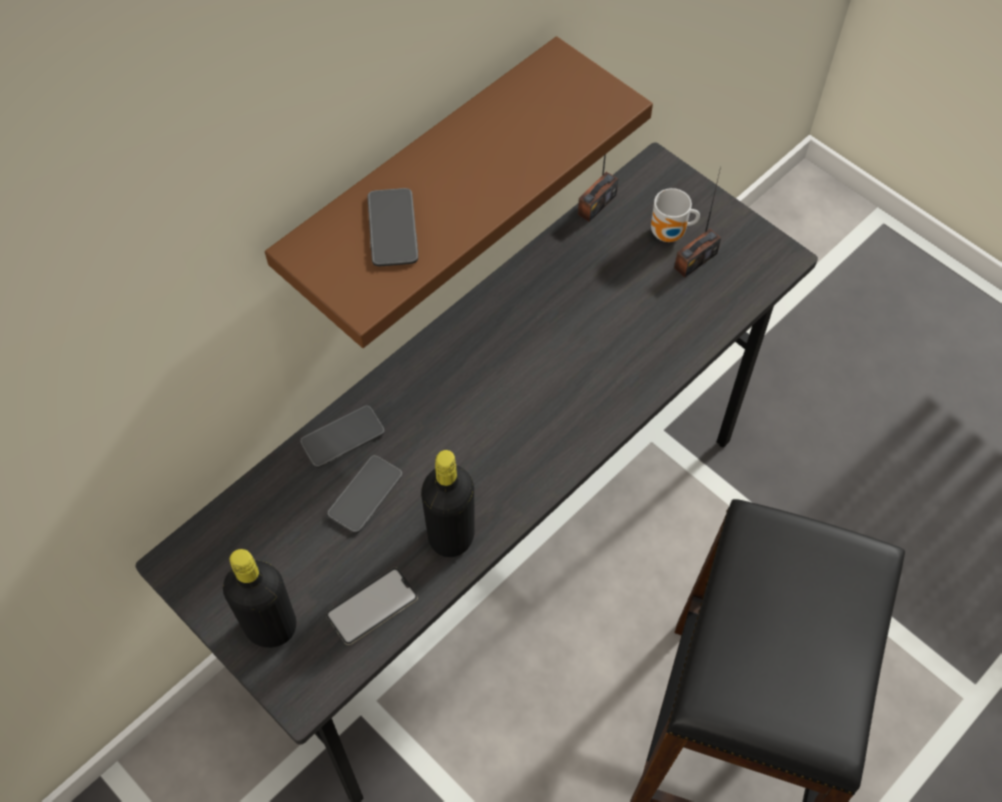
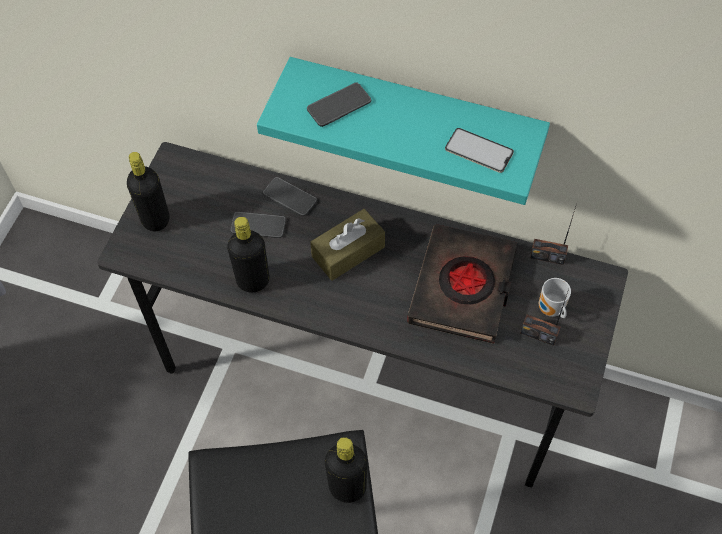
camera: 65 degrees right, 0 degrees up
(372, 606) = (190, 261): phone -> phone (479, 150)
(422, 183) = (415, 119): brown shelf -> turquoise shelf
(471, 405) = (348, 252): none -> brown tissue box
(594, 305) = (463, 288): none -> black book
(813, 544) = (347, 487): none -> black bottle

